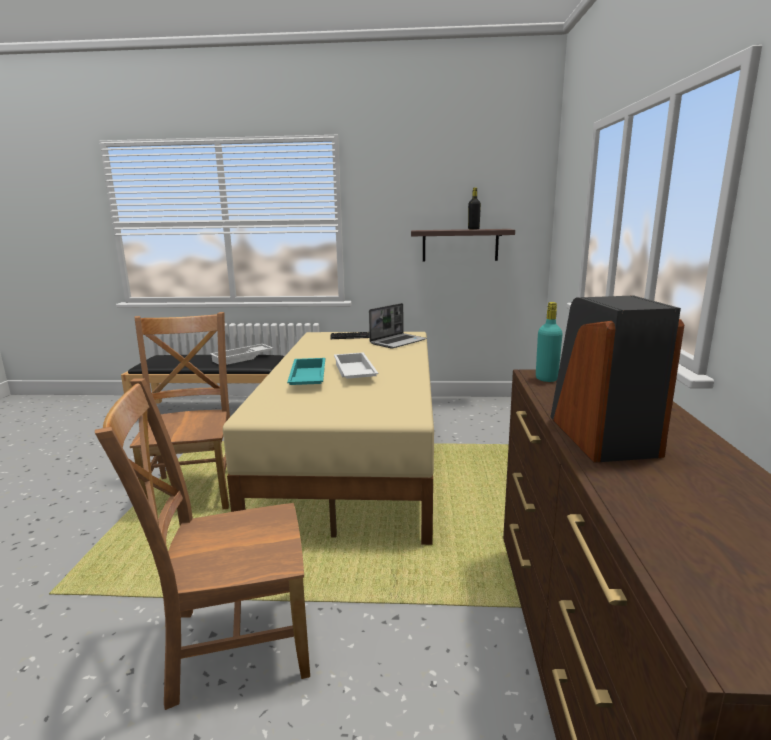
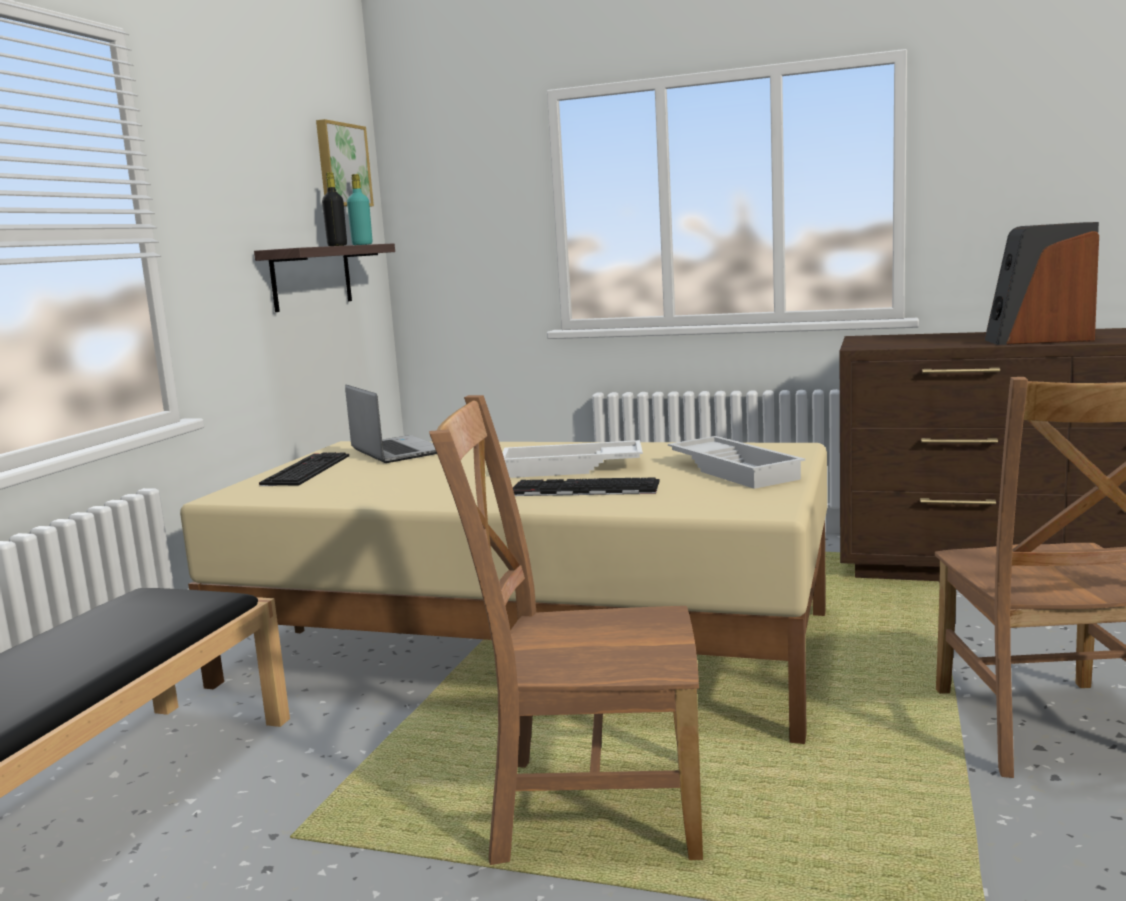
camera: 75 degrees left, 5 degrees down
(242, 358) = (109, 621): white tray -> white tray (736, 470)
(307, 379) = (582, 489): turquoise tray -> keyboard
(507, 180) = (341, 165): none -> picture
(546, 379) = (879, 345): turquoise bottle -> turquoise bottle (362, 244)

